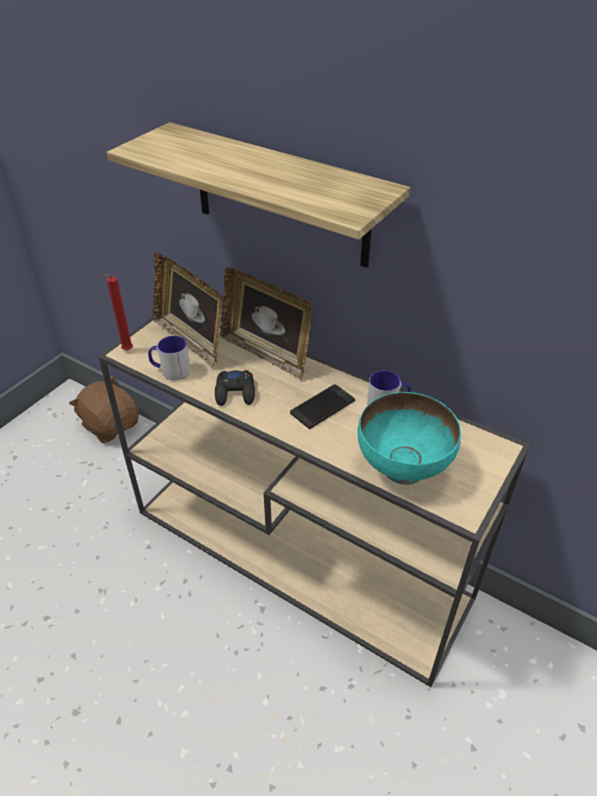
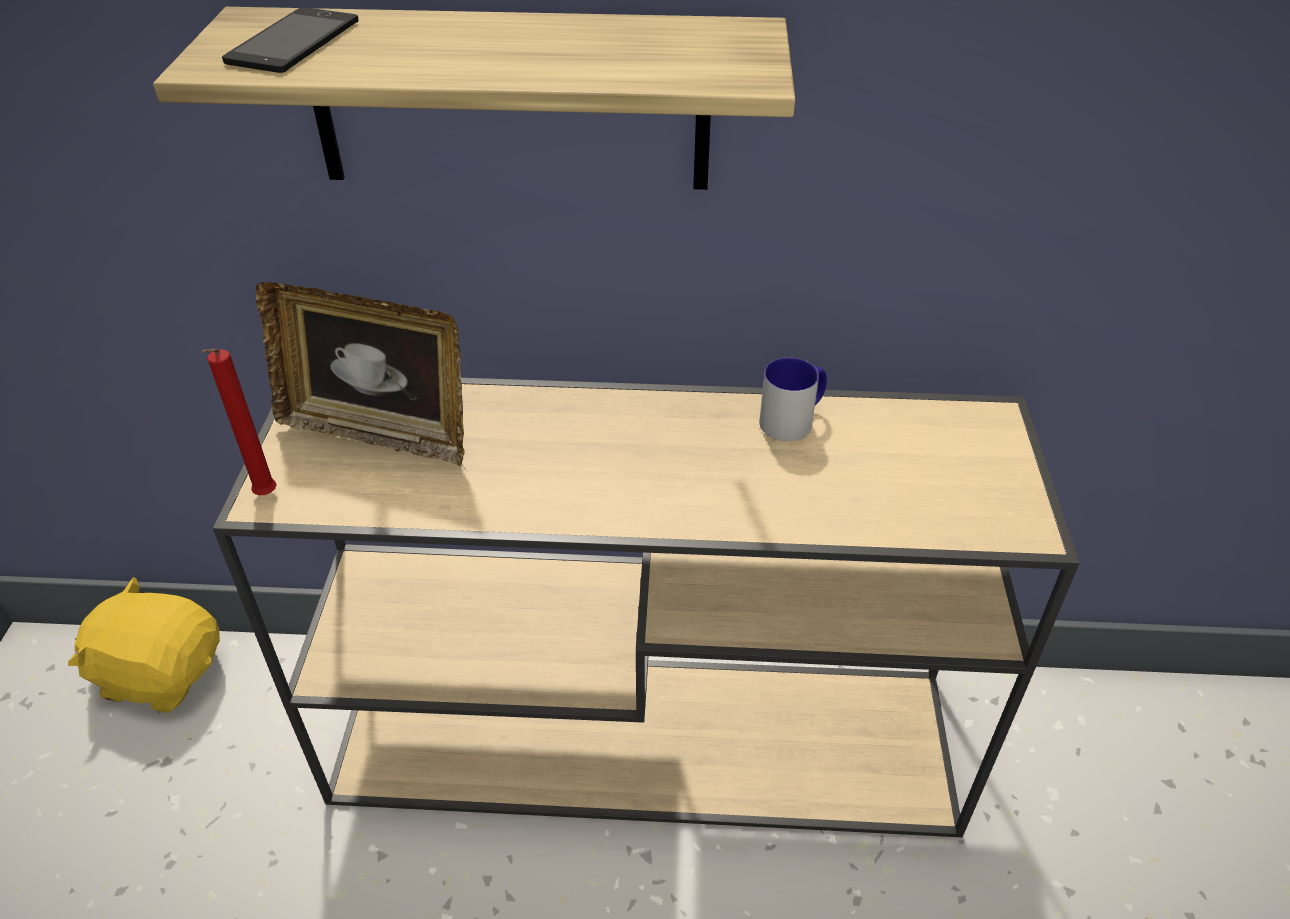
camera: 30 degrees left, 0 degrees up
(111, 425) = (162, 673): brown plush toy -> yellow plush toy
(170, 370) = (383, 499): mug -> none
(235, 392) = (534, 491): black game controller -> none
(267, 353) = (533, 406): picture frame -> none
(322, 407) = (696, 458): phone -> phone (293, 42)
(402, 467) = (891, 501): turquoise bowl -> none

